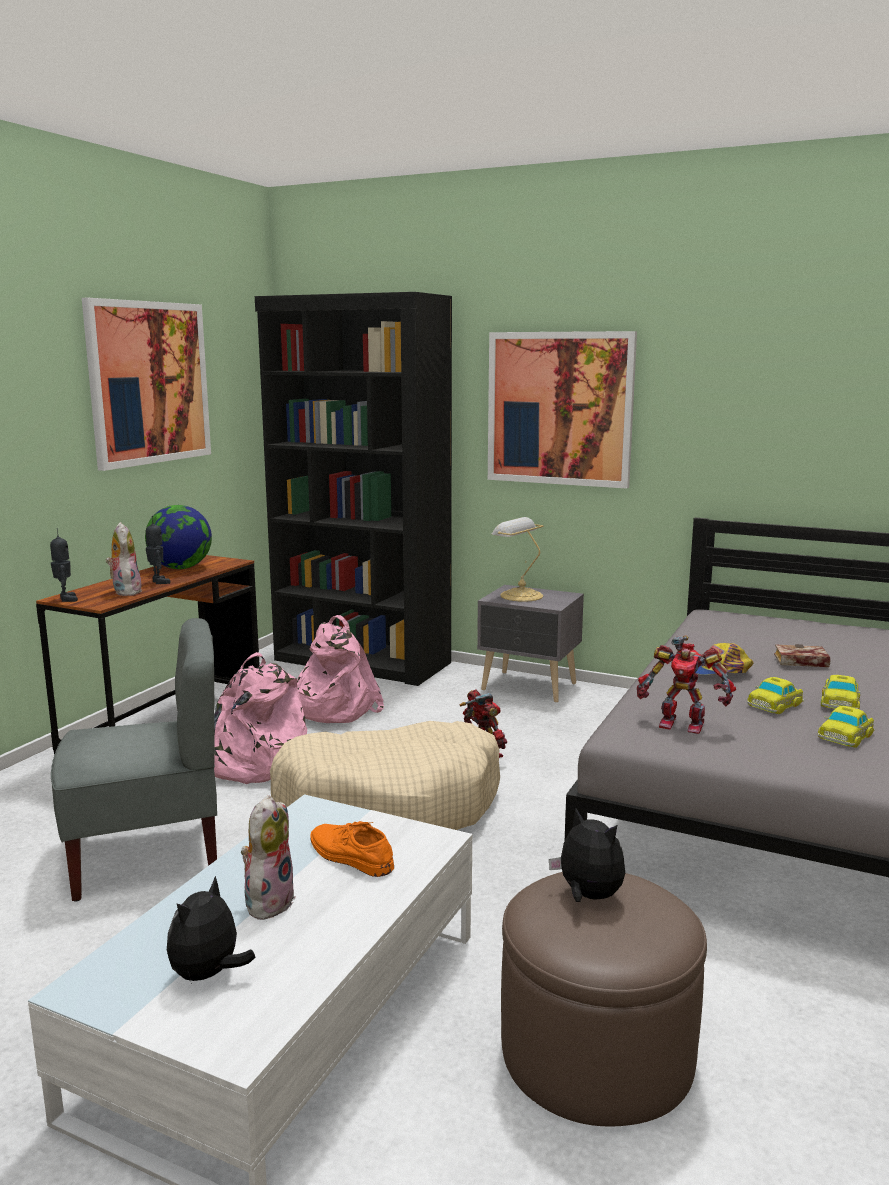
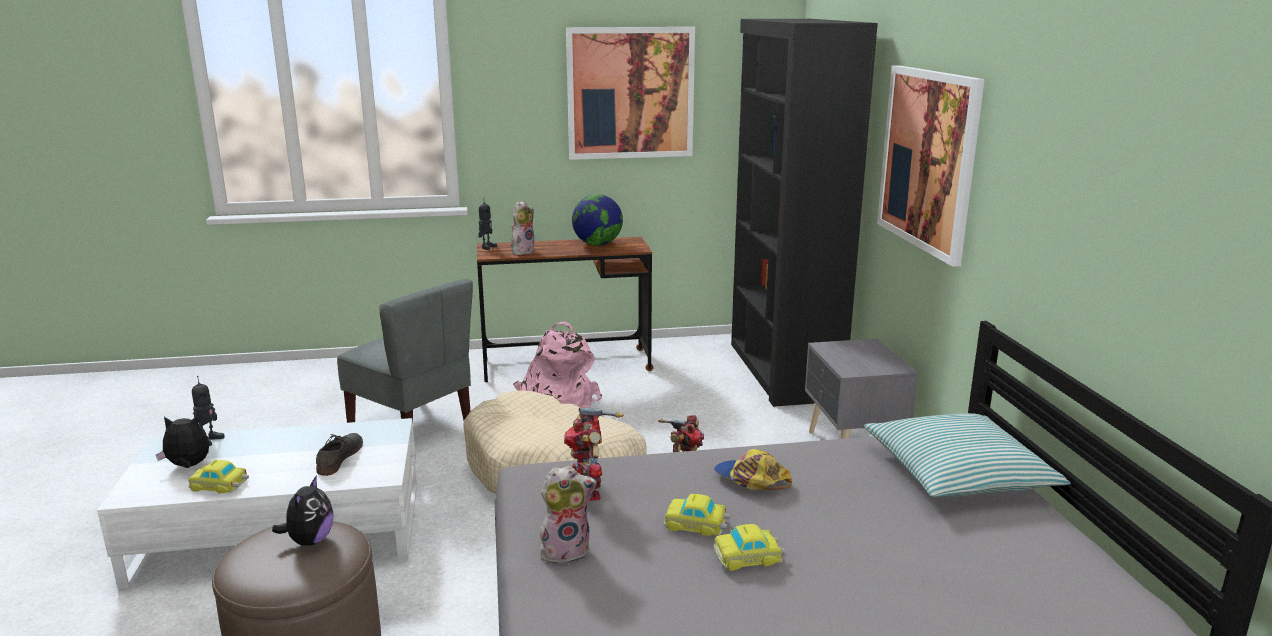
camera: 55 degrees right, 5 degrees up
(158, 582) = (555, 250): toy robot -> toy robot (209, 440)
(268, 901) = (270, 454): plush toy -> plush toy (566, 551)
(332, 708) = (680, 394): pink backpack -> none
(349, 856) = (339, 457): orange shoe -> grey shoe
(519, 595) = (854, 351): table lamp -> none
(762, 625) = (958, 473): none -> pillow
(799, 662) = (848, 513): book -> none
(846, 735) = (654, 575): toy car -> toy car (220, 485)

